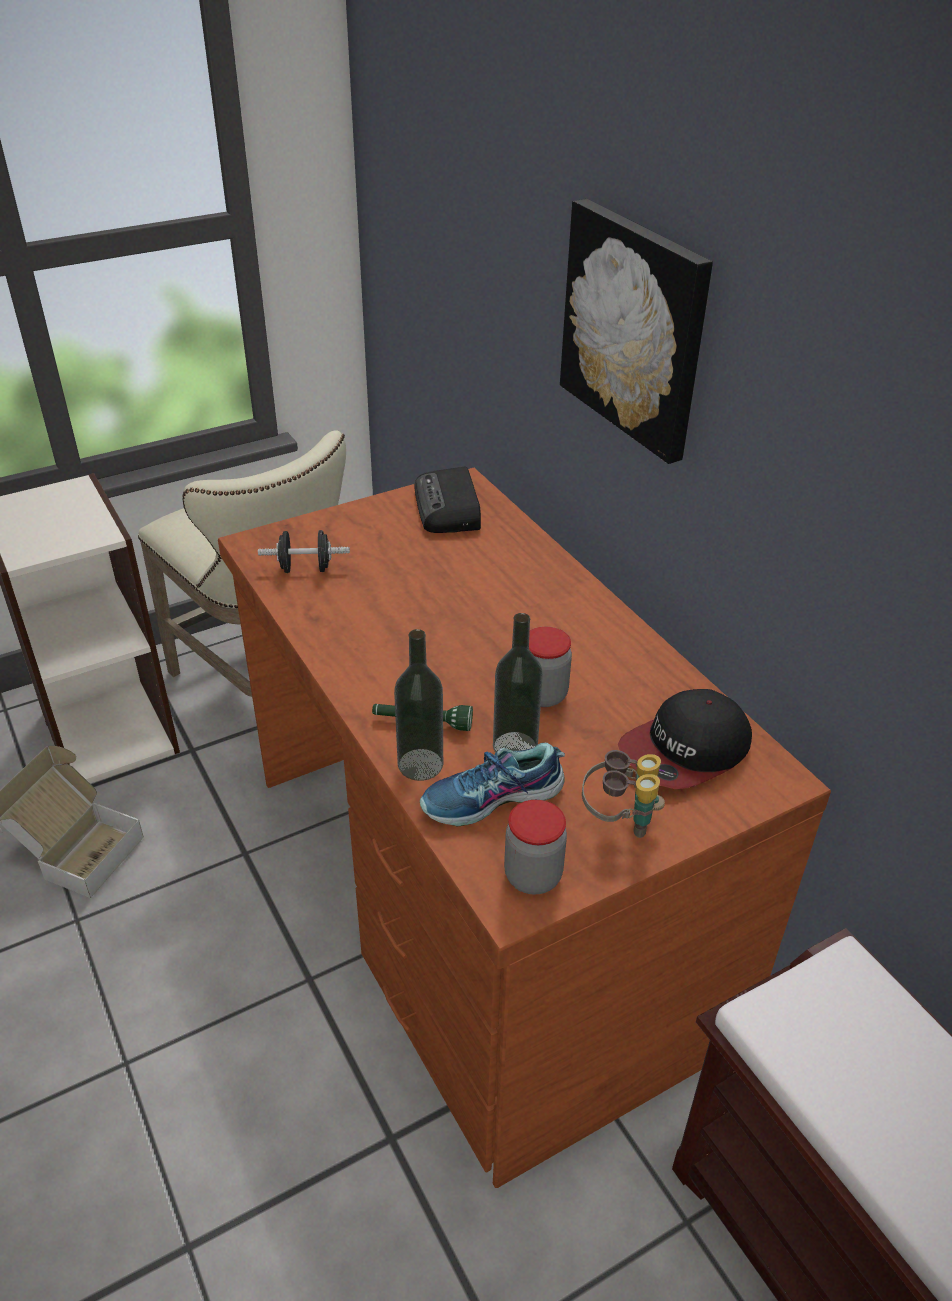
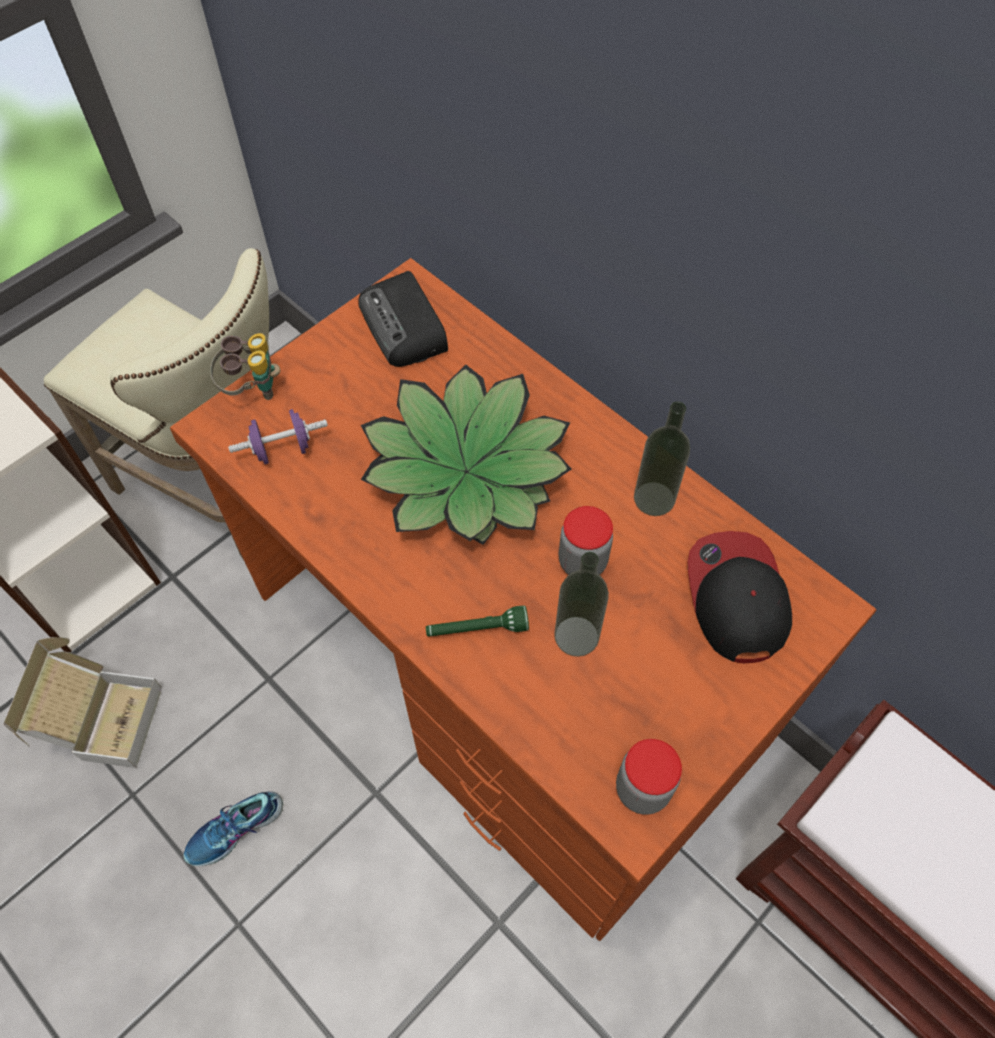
camera: 15 degrees left, 20 degrees up
(305, 568) = (283, 449): black dumbbell -> purple dumbbell
(420, 764) = (493, 683): bottle -> bottle (654, 499)
(462, 612) = (467, 471): none -> potted plant
(492, 799) = (576, 707): shoe -> shoe (236, 830)
(619, 820) = (700, 699): binoculars -> binoculars (252, 389)
(636, 328) = (627, 163): picture -> none
(685, 751) = (736, 598): cap -> cap turned 135 degrees clockwise

